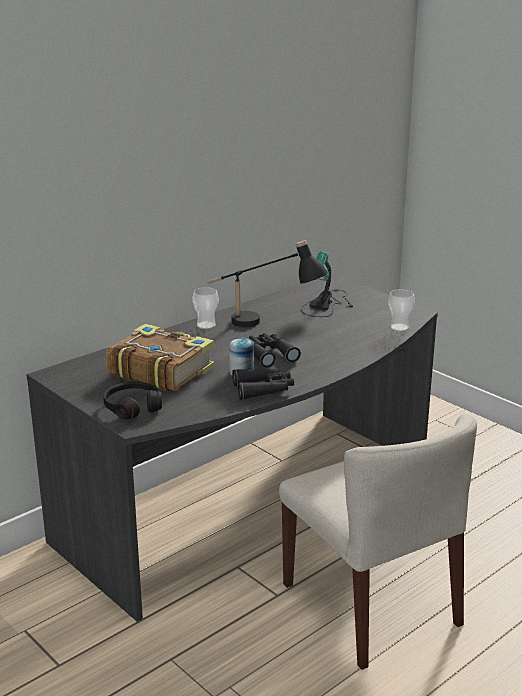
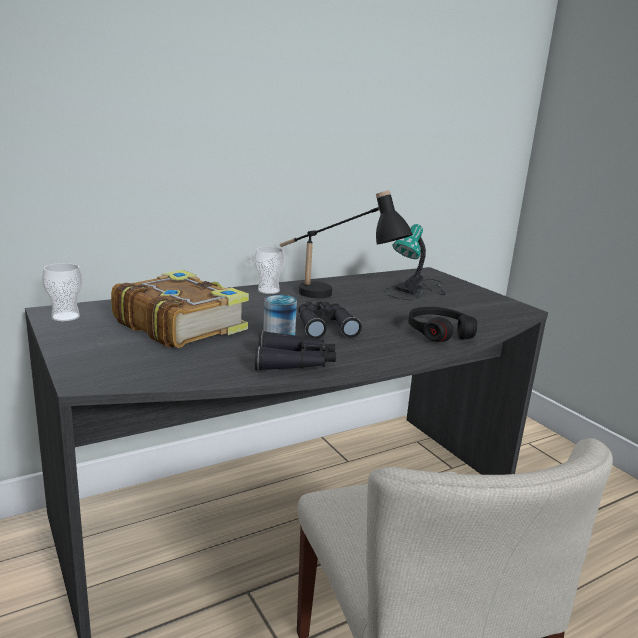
camera: 10 degrees right, 5 degrees down
(132, 407) = (108, 358): black headphones -> black headphones (439, 332)
(399, 327) = (498, 320): cup -> cup (65, 317)

